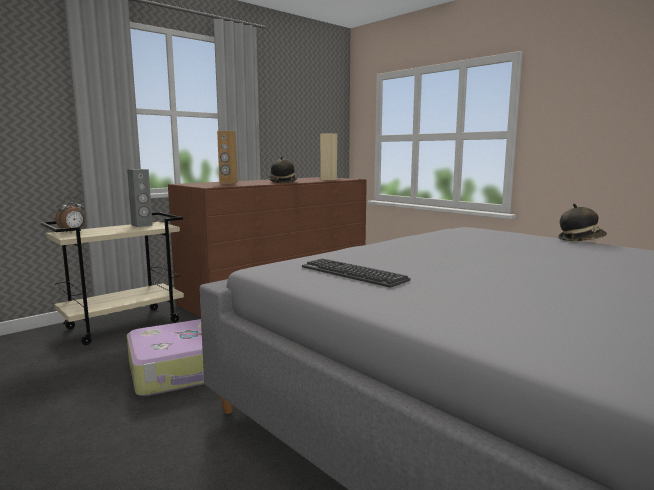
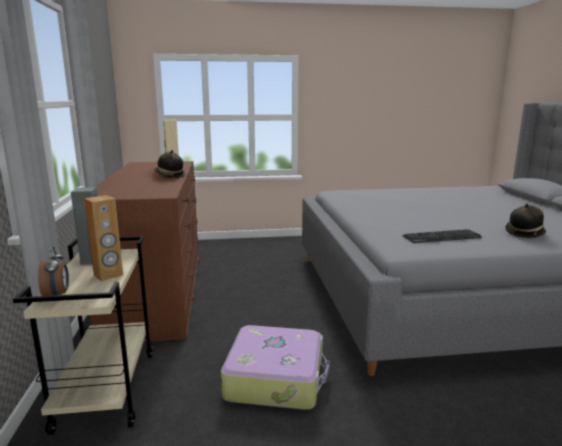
camera: 55 degrees left, 5 degrees up
(228, 183) = (128, 186): brown speaker -> brown speaker (108, 275)
(580, 240) = (400, 188): hat -> hat (524, 233)

